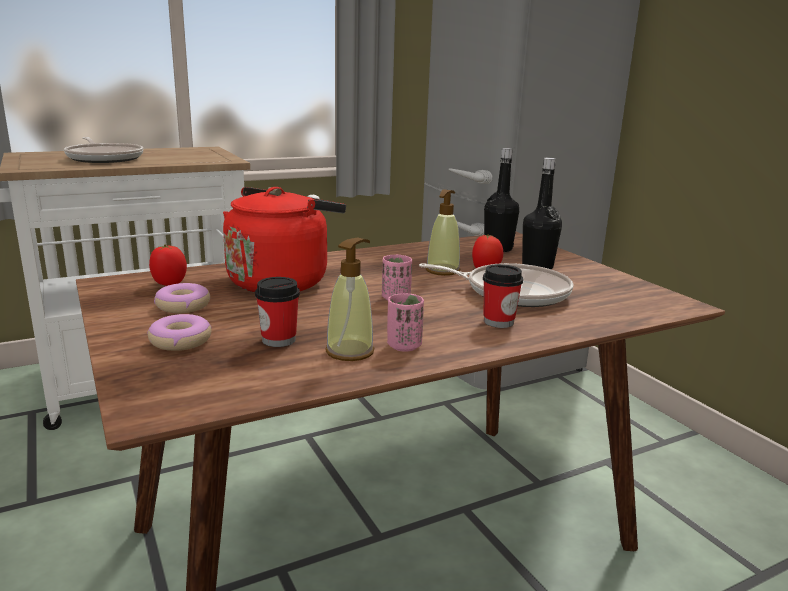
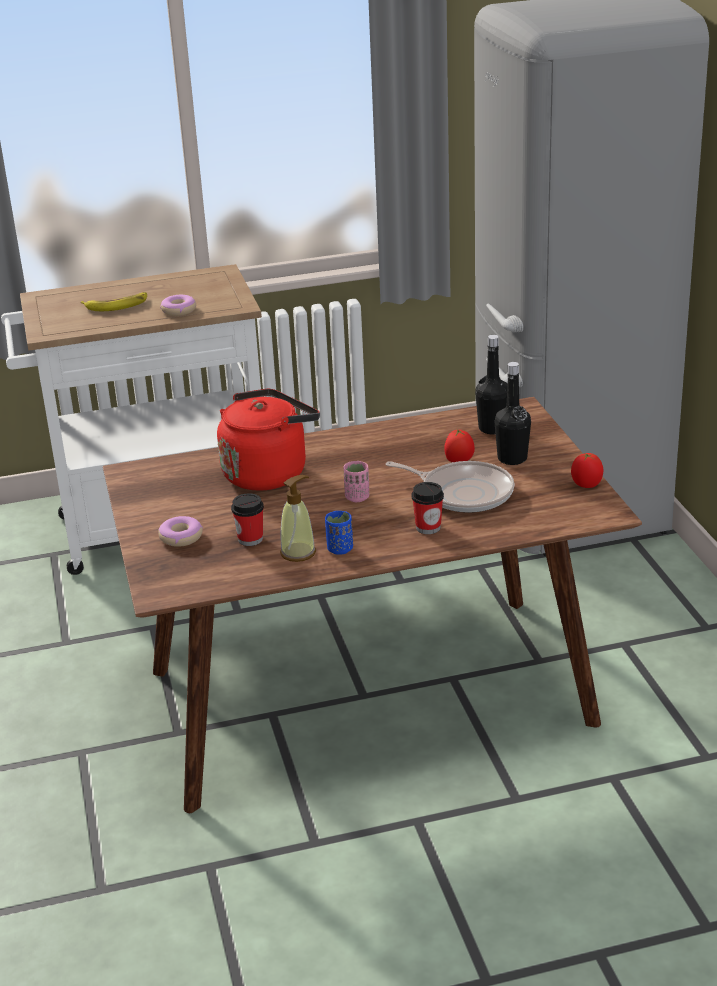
camera: 15 degrees right, 10 degrees up
(104, 158) = (117, 305): frying pan -> banana
(169, 283) = (176, 473): tomato -> tomato (586, 485)
(183, 306) = (185, 501): donut -> donut (179, 310)
(404, 346) = (340, 549): pink cup -> blue cup
(442, 271) = (417, 462): soap dispenser -> none

